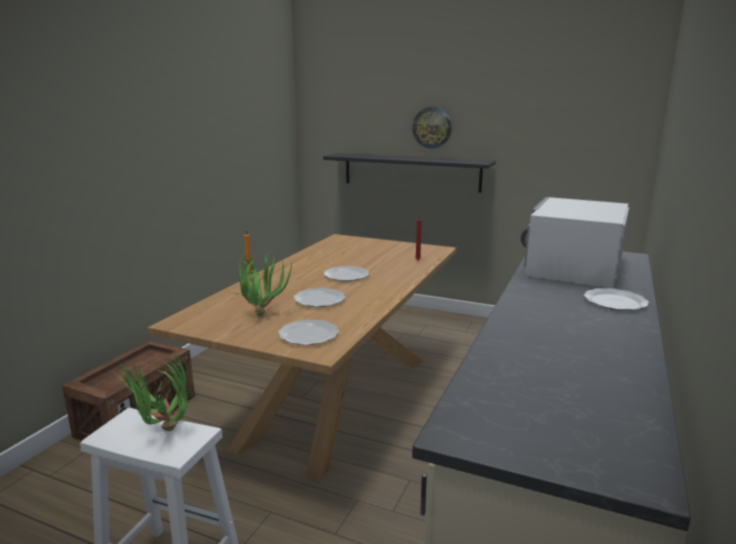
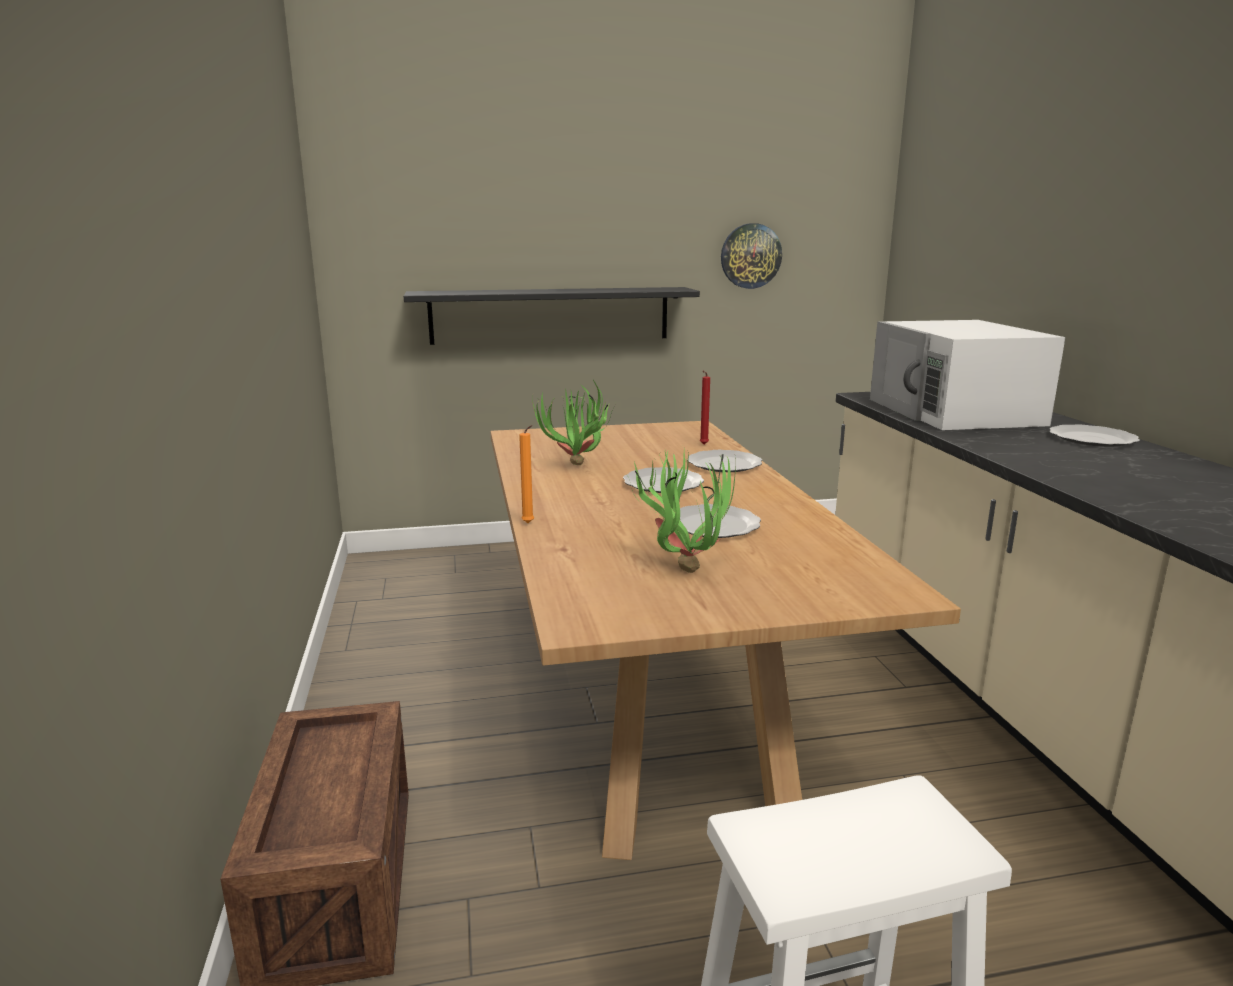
camera: 35 degrees left, 0 degrees up
(162, 434) = (865, 830): potted plant -> potted plant (576, 468)
(307, 335) = (825, 577): plate -> plate (723, 464)
(432, 127) = (583, 238): wall clock -> wall clock (750, 256)

